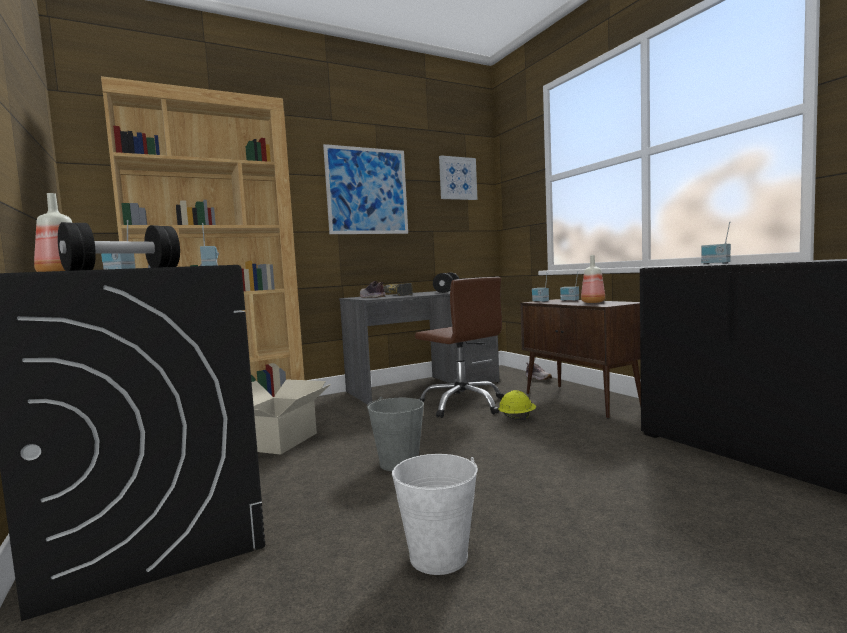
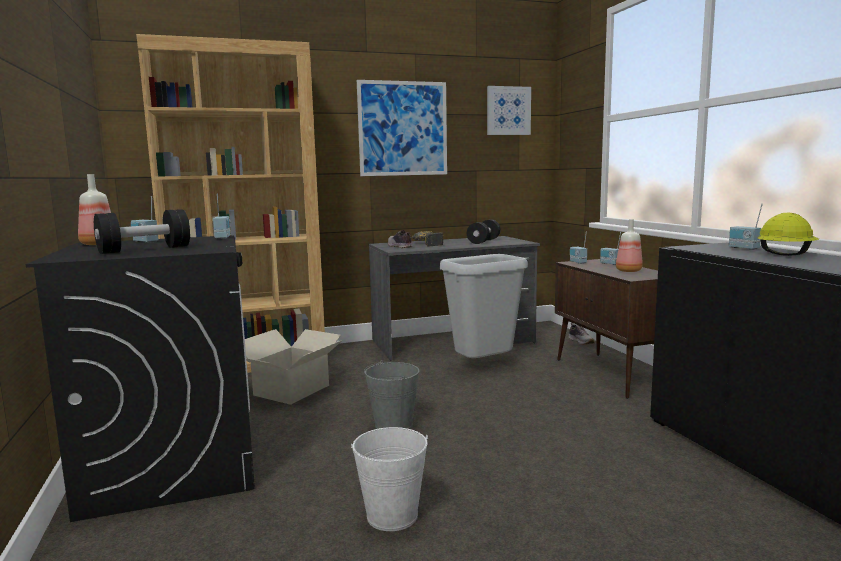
camera: 10 degrees right, 5 degrees up
(463, 405) = (483, 367): brown office chair -> grey trash can
(517, 418) = (531, 388): yellow hard hat -> yellow hard hat (785, 254)

